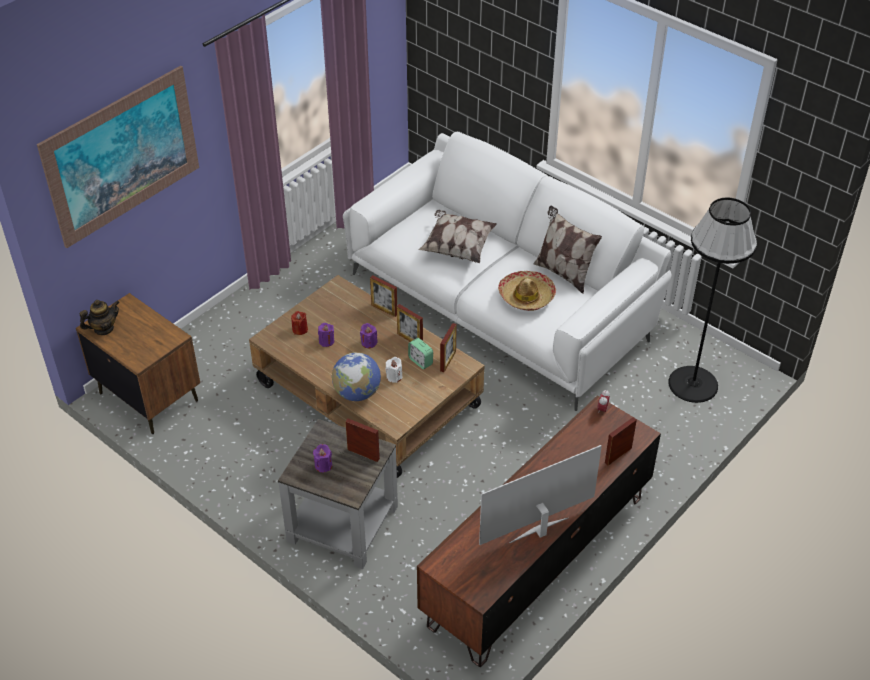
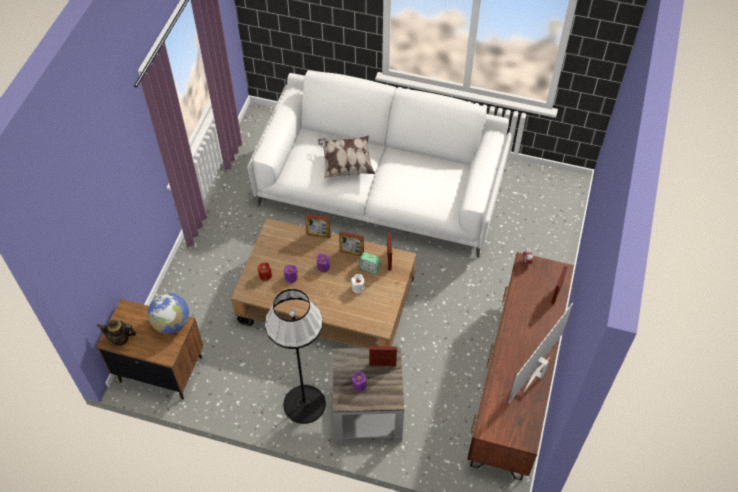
camera: 25 degrees left, 10 degrees up
(103, 329) = (120, 338): teapot -> teapot turned 120 degrees counterclockwise
(122, 156) = (97, 201): picture -> none
(357, 393) = (339, 312): globe -> globe (171, 323)
(526, 296) = (419, 187): hat -> none
(563, 273) = (433, 158): pillow -> none
(693, 384) = (544, 206): black floor lamp -> black floor lamp (304, 404)

